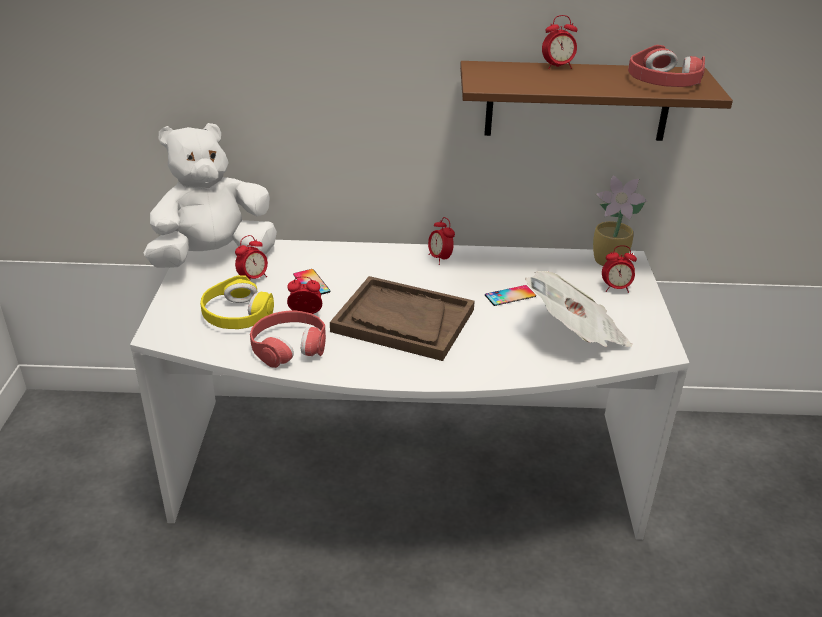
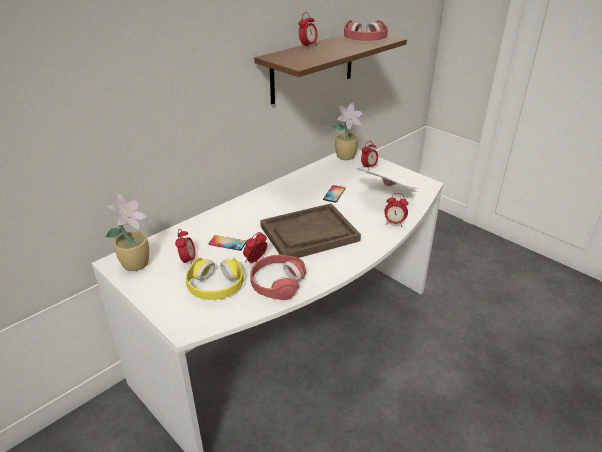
camera: 45 degrees left, 0 degrees up
(213, 257) = (137, 263): white plush toy -> potted plant
(440, 258) = (271, 194): alarm clock -> alarm clock (394, 223)

